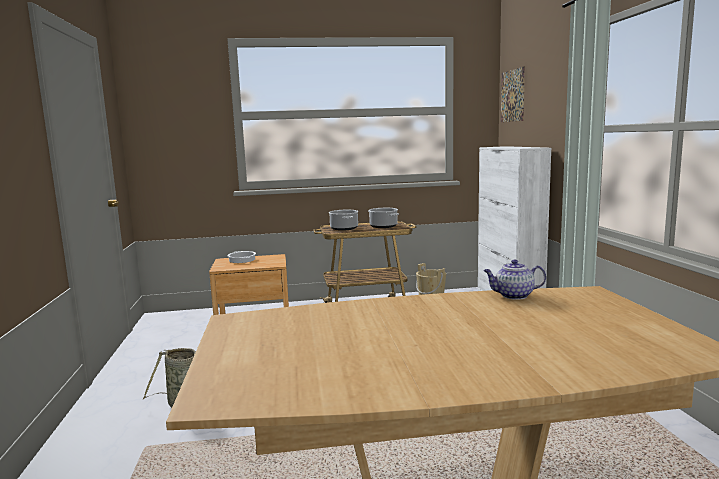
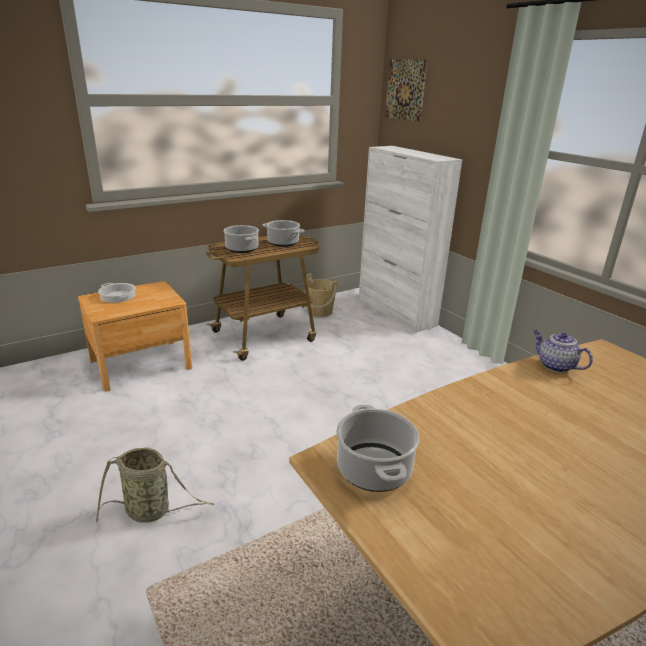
camera: 25 degrees left, 15 degrees up
(259, 326) = (373, 469): none -> cooking pot
(513, 296) = (555, 365): teapot -> teapot turned 75 degrees clockwise

